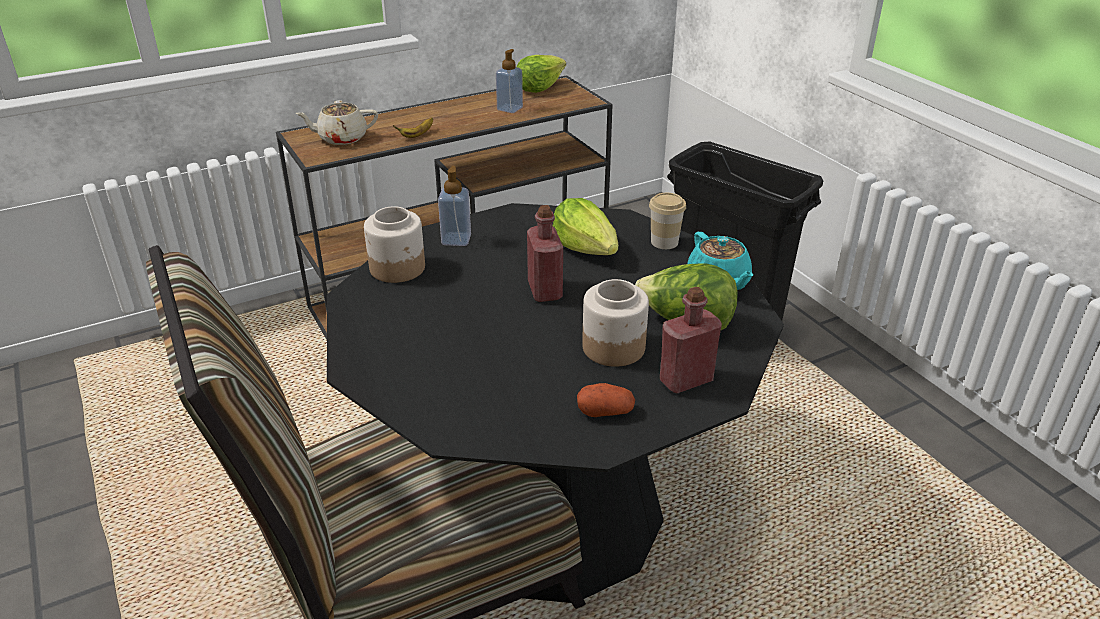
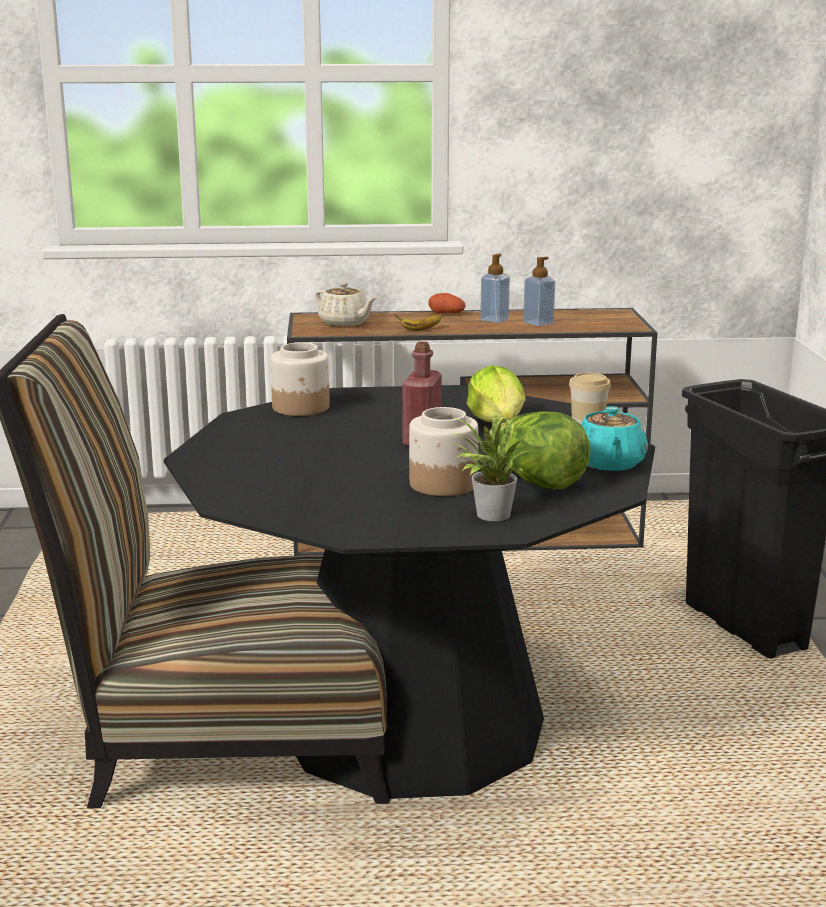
camera: 25 degrees right, 15 degrees down
(341, 138) = (345, 323): beige teapot -> beige teapot turned 150 degrees counterclockwise
(456, 239) = (377, 399): soap dispenser -> soap dispenser (494, 320)
(539, 87) = (590, 312): lettuce -> none
(605, 411) = (384, 518): potato -> potato (447, 313)
(686, 380) = (488, 515): red bottle -> potted plant

